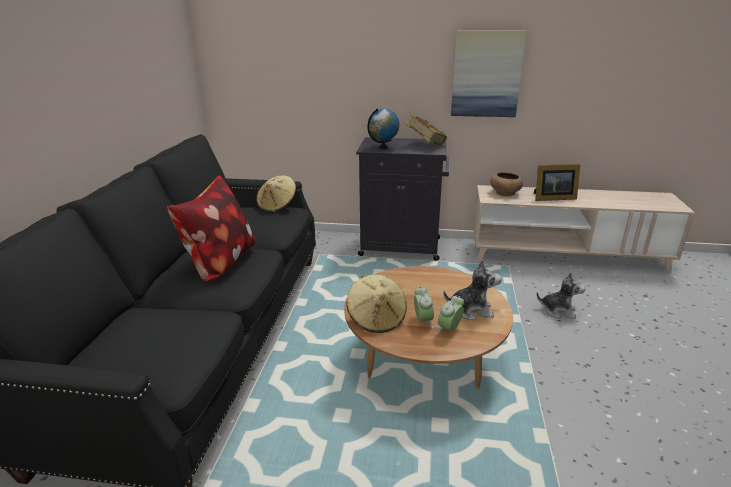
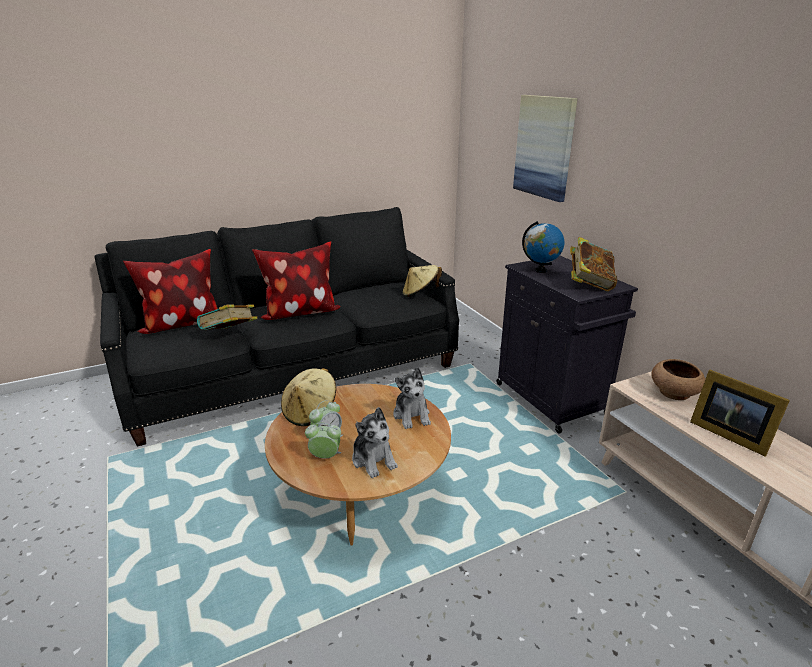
camera: 55 degrees right, 0 degrees up
(117, 338) = (182, 324): none -> pillow
(206, 311) = (230, 335): none -> book
(486, 74) = (704, 209): picture -> picture (544, 147)
(558, 311) = (574, 573): plush toy -> plush toy (412, 415)

